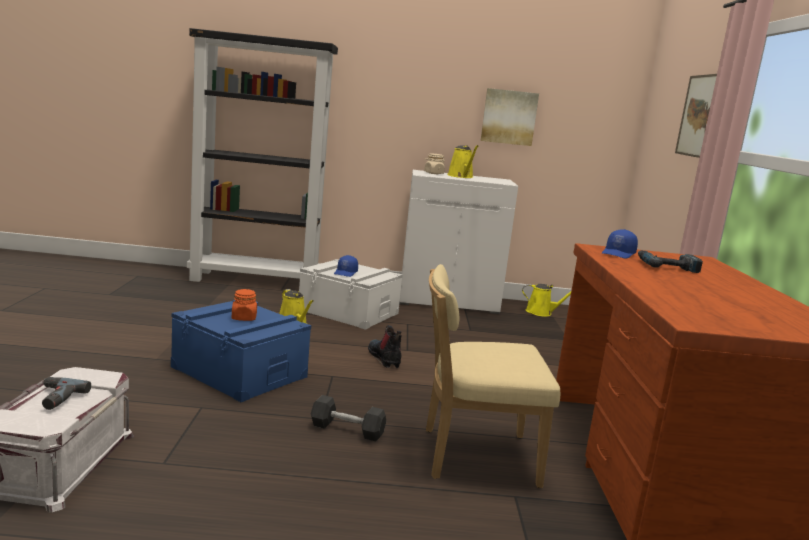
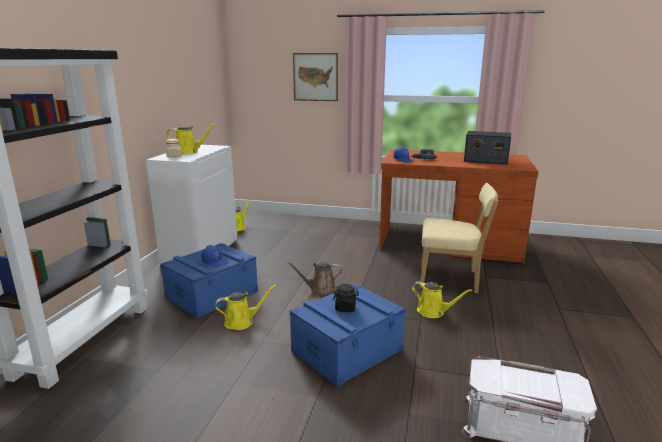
camera: 75 degrees left, 5 degrees up
(55, 398) = (529, 386): power drill -> none
(244, 318) = (345, 308): orange jar -> black jar
(347, 430) = (433, 312): grey dumbbell -> yellow watering can
(348, 312) = (212, 294): white storage box -> blue storage box
(385, 358) = (320, 289): boot -> brown watering can
(472, 456) = (451, 280): beige chair -> beige chair turned 90 degrees counterclockwise
(509, 117) = (179, 95): picture -> none
(722, 302) = (485, 160): none -> radio

